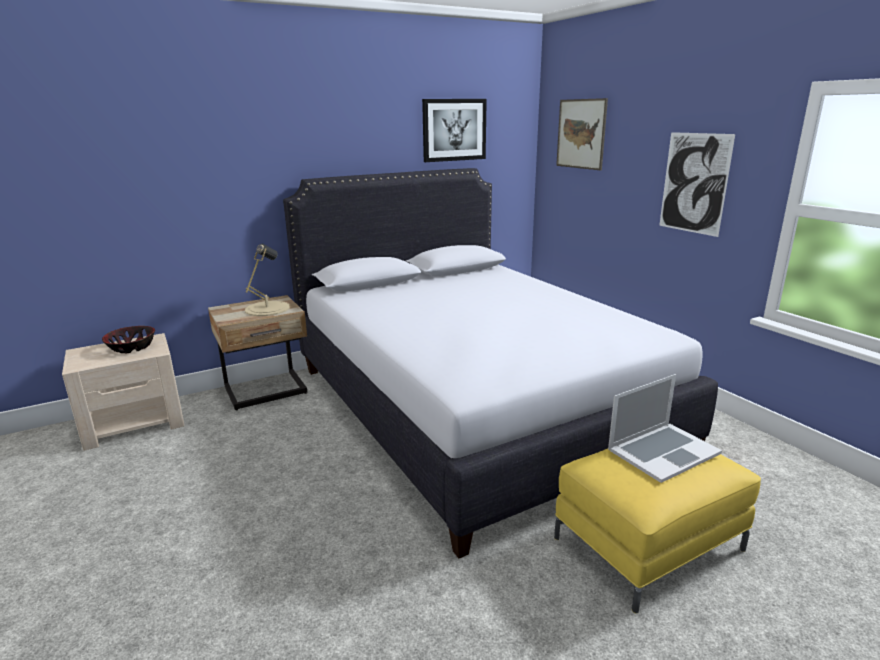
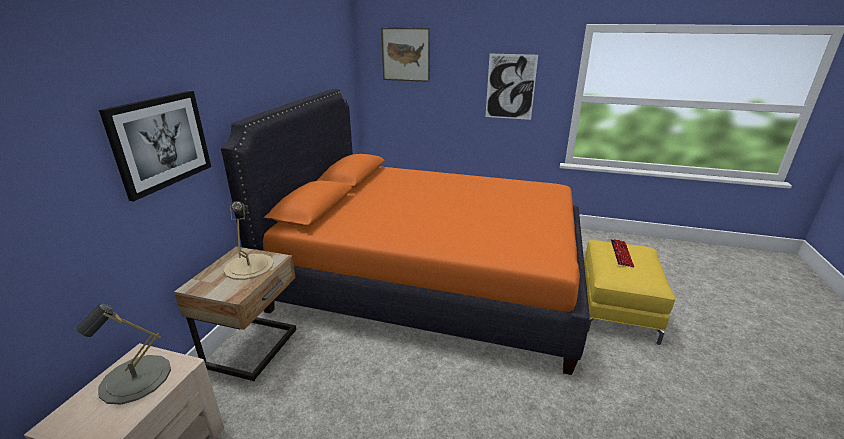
camera: 45 degrees left, 5 degrees up
(132, 348) = (135, 379): bowl -> grey table lamp
(454, 130) = (317, 56): picture -> picture (161, 142)
(473, 407) = (431, 278): white bed -> orange bed
(663, 451) = (621, 253): laptop -> keyboard

